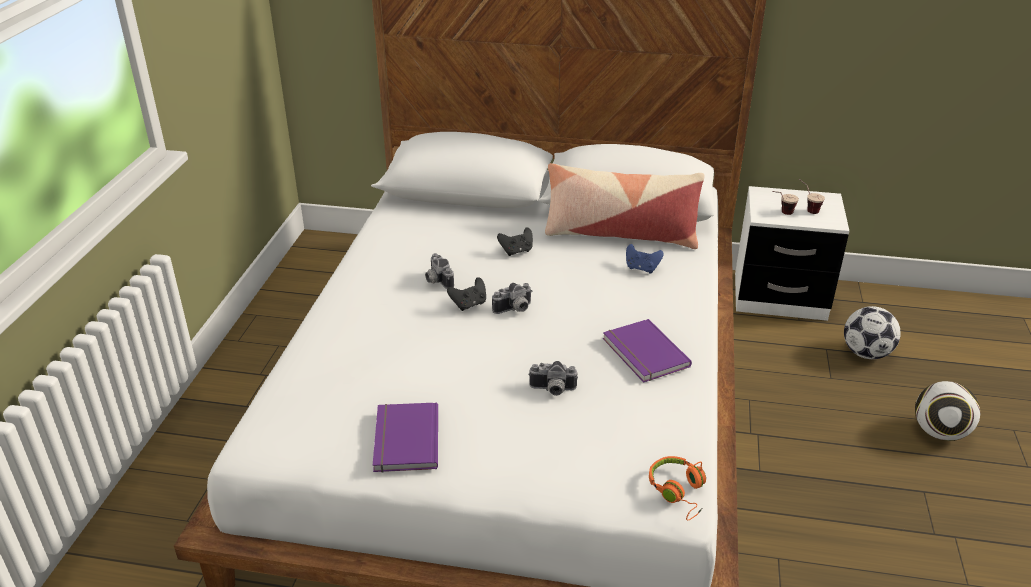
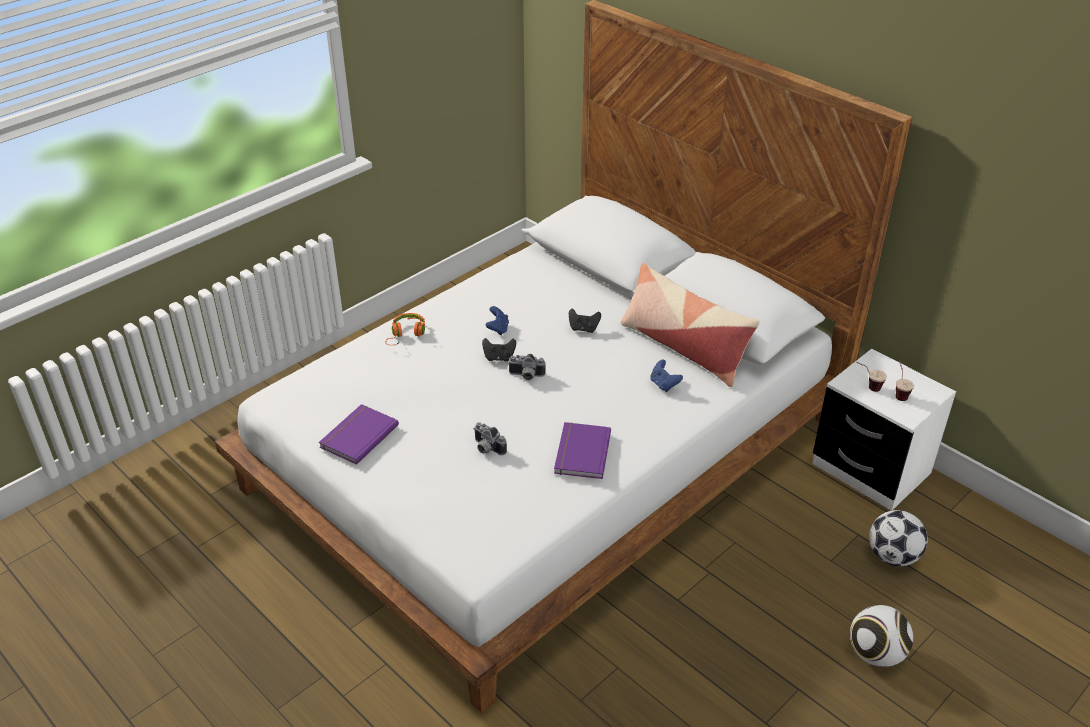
camera: 35 degrees right, 5 degrees up
(437, 281) = (498, 329): camera -> blue game controller
(679, 492) = (487, 559): orange headphones -> orange headphones (406, 334)

